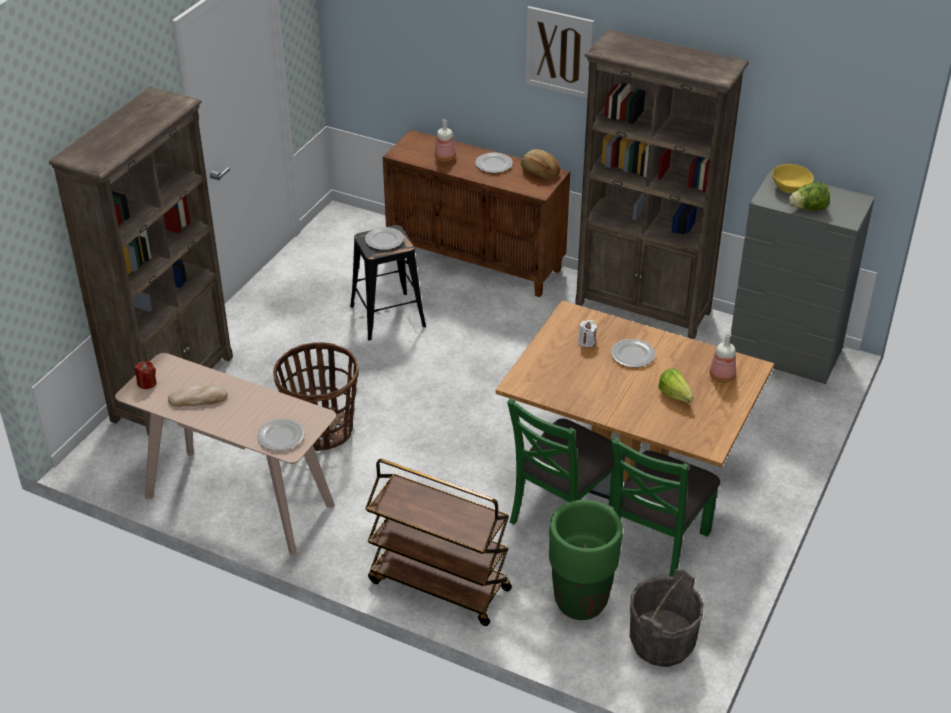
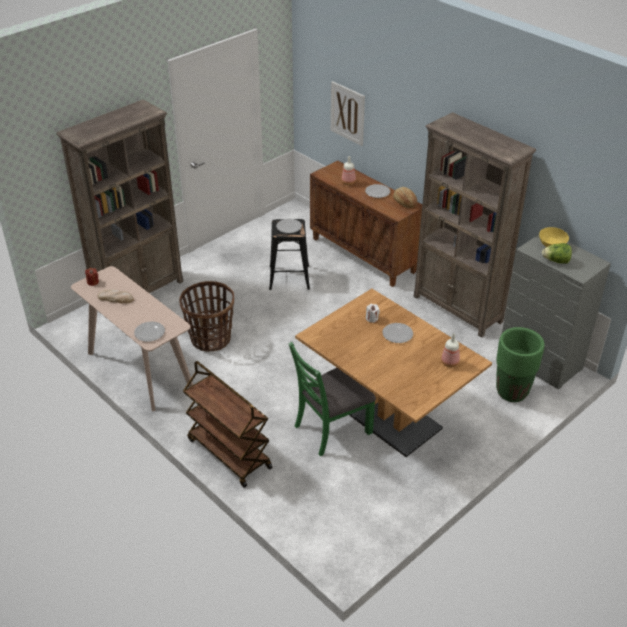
camera: 20 degrees right, 0 degrees up
(559, 52) = (424, 123): picture -> picture (347, 113)
(580, 602) = (312, 489): green planter -> green planter (512, 392)
(656, 546) = (381, 467): green chair -> none
(662, 643) = (350, 531): grey bucket -> none
(676, 398) = (410, 369): lettuce -> none

